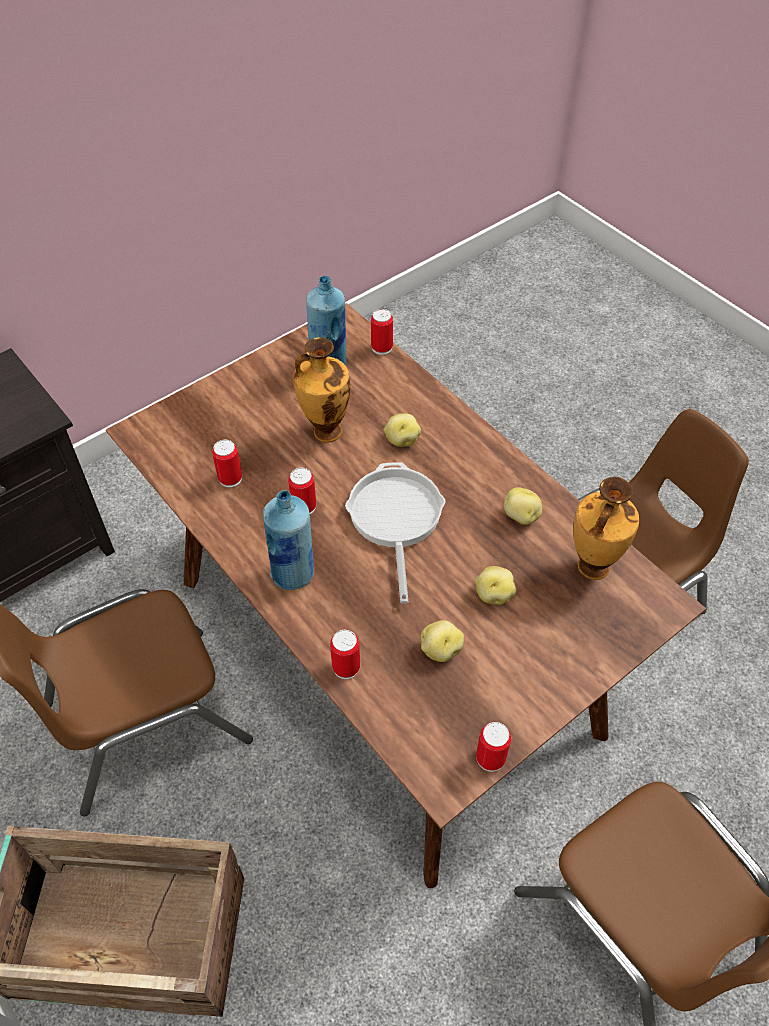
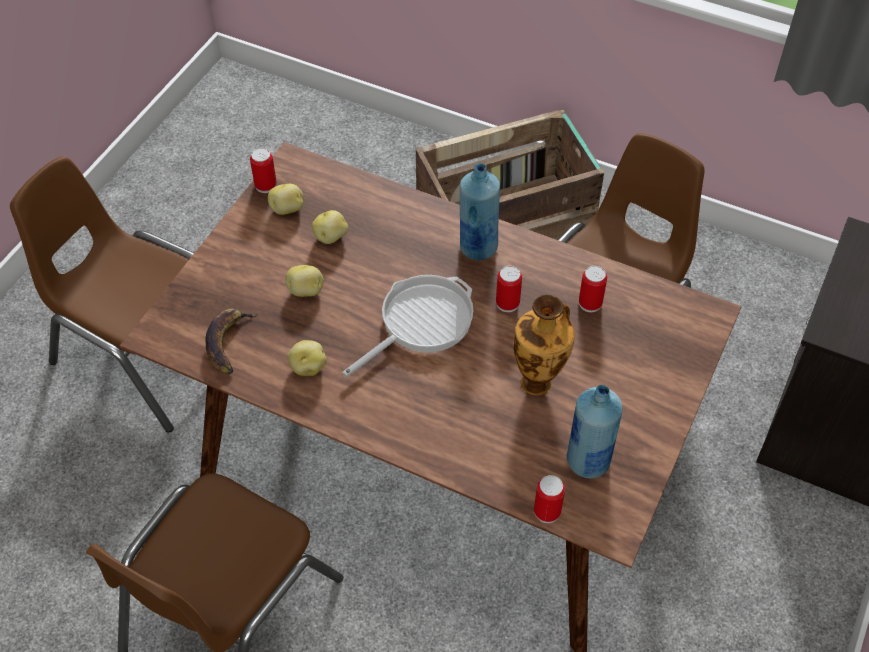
camera: 155 degrees right, 0 degrees up
(346, 667) = (396, 202): can -> none
(395, 518) = (421, 322): frying pan -> frying pan turned 105 degrees counterclockwise
(401, 439) = (459, 402): potato -> potato (288, 209)
(591, 568) = (228, 342): vase -> banana

